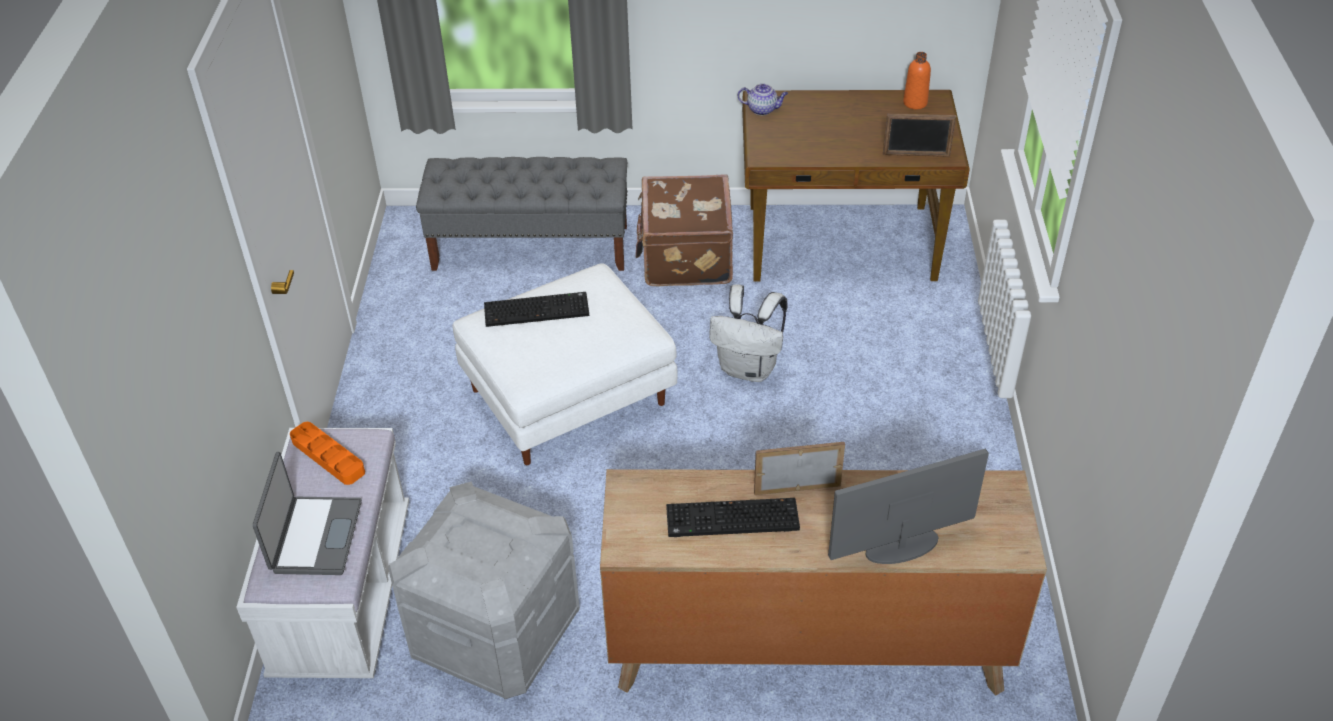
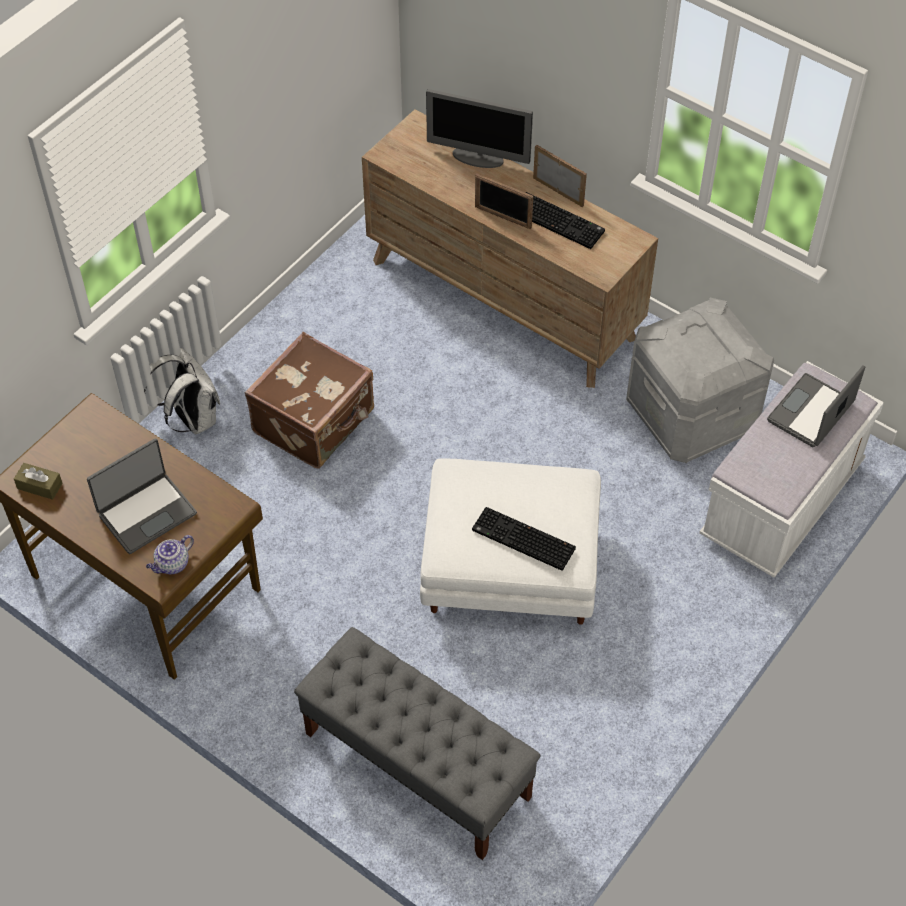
camera: 145 degrees left, 10 degrees up
(328, 456) = (773, 471): orange tray -> none
(684, 257) = (290, 657): brown suitcase -> brown suitcase (315, 422)
(749, 369) = (350, 506): white backpack -> white backpack (192, 419)
(762, 109) = (172, 564): teapot -> teapot turned 90 degrees counterclockwise
(820, 124) = (146, 513): none -> laptop
(915, 103) = (39, 486): orange bottle -> brown tissue box
(916, 155) = (114, 428): picture frame -> picture frame (558, 191)

